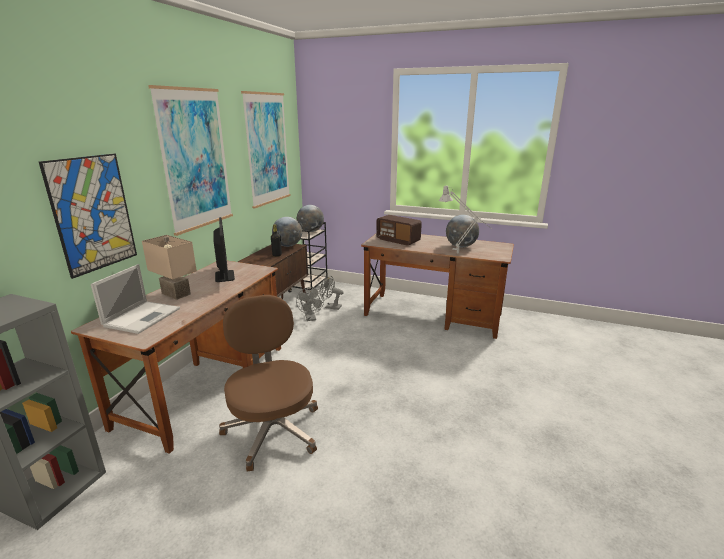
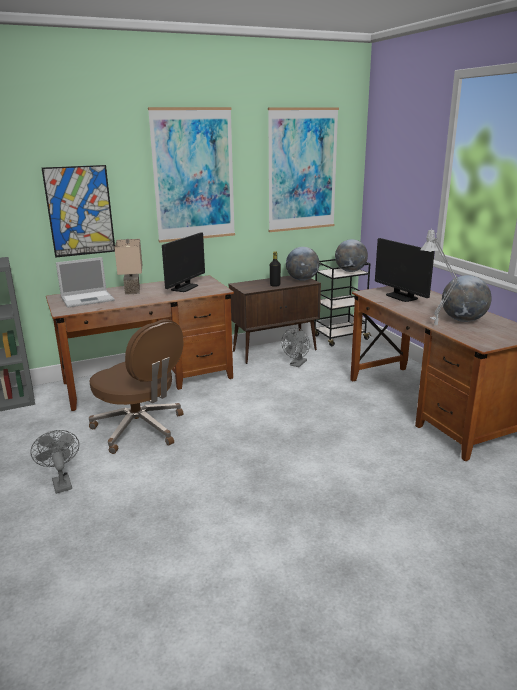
camera: 45 degrees right, 0 degrees up
(273, 429) = (140, 429): brown office chair -> brown office chair turned 105 degrees clockwise
(330, 307) = (331, 361): grey fan -> grey fan (61, 482)
(398, 240) = (401, 297): radio -> monitor

